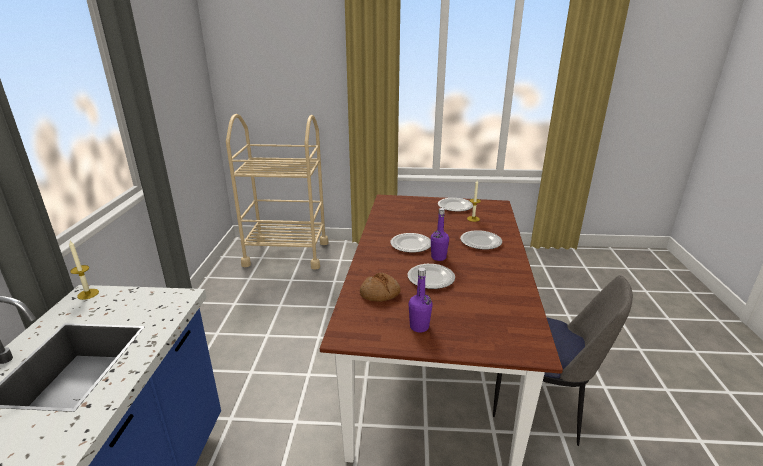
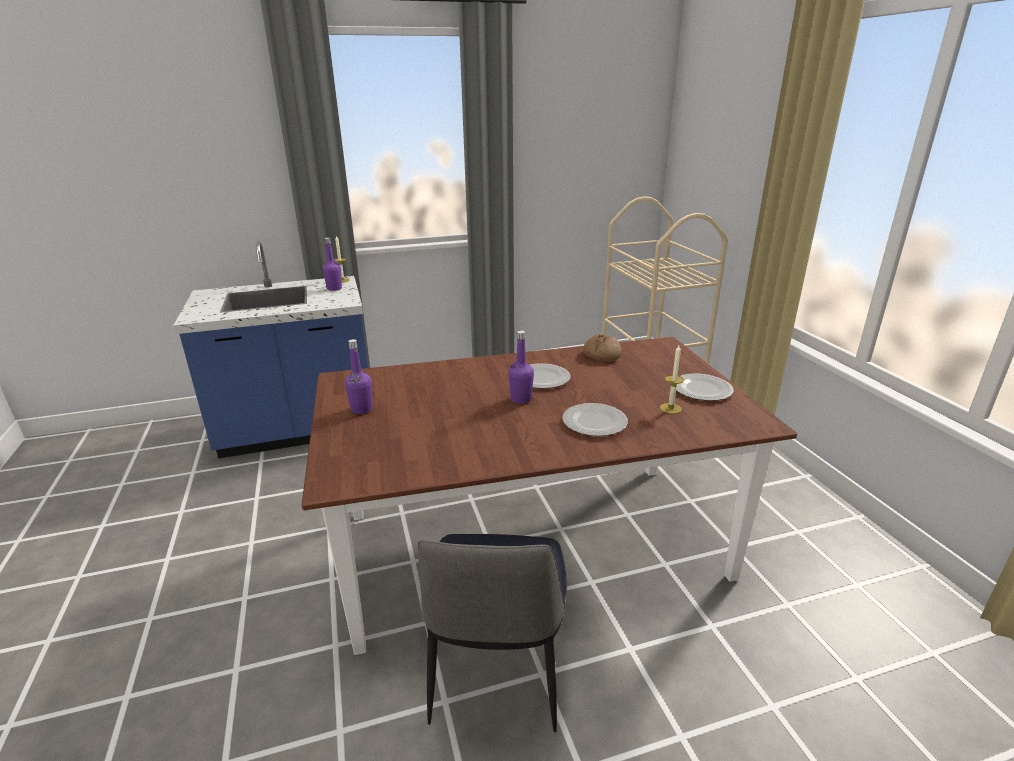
camera: 70 degrees right, 0 degrees up
(114, 302) = (334, 288): none -> purple bottle
(380, 293) = (416, 380): bread -> bread (601, 355)
(431, 278) = (466, 401): plate -> none

